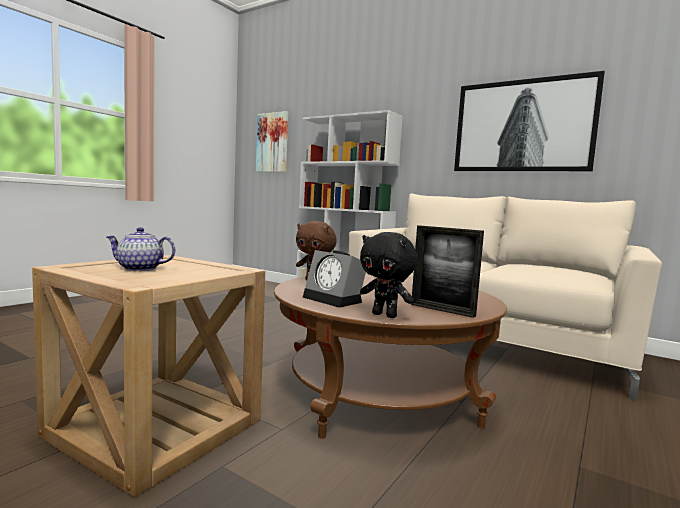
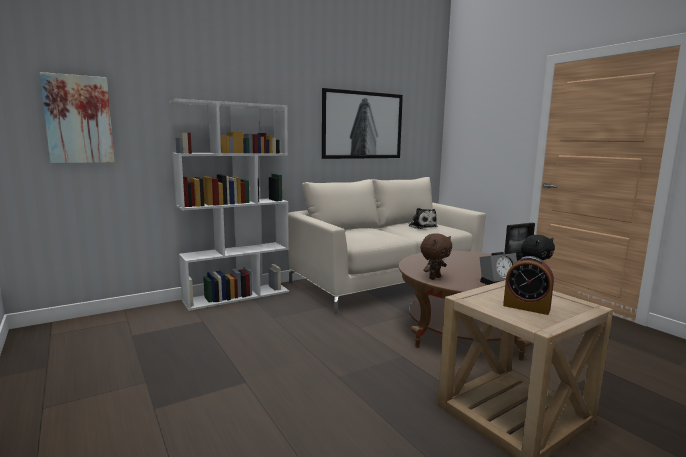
camera: 65 degrees left, 5 degrees up
(139, 269) = (526, 307): teapot -> alarm clock
(540, 268) = (421, 226): none -> plush toy

